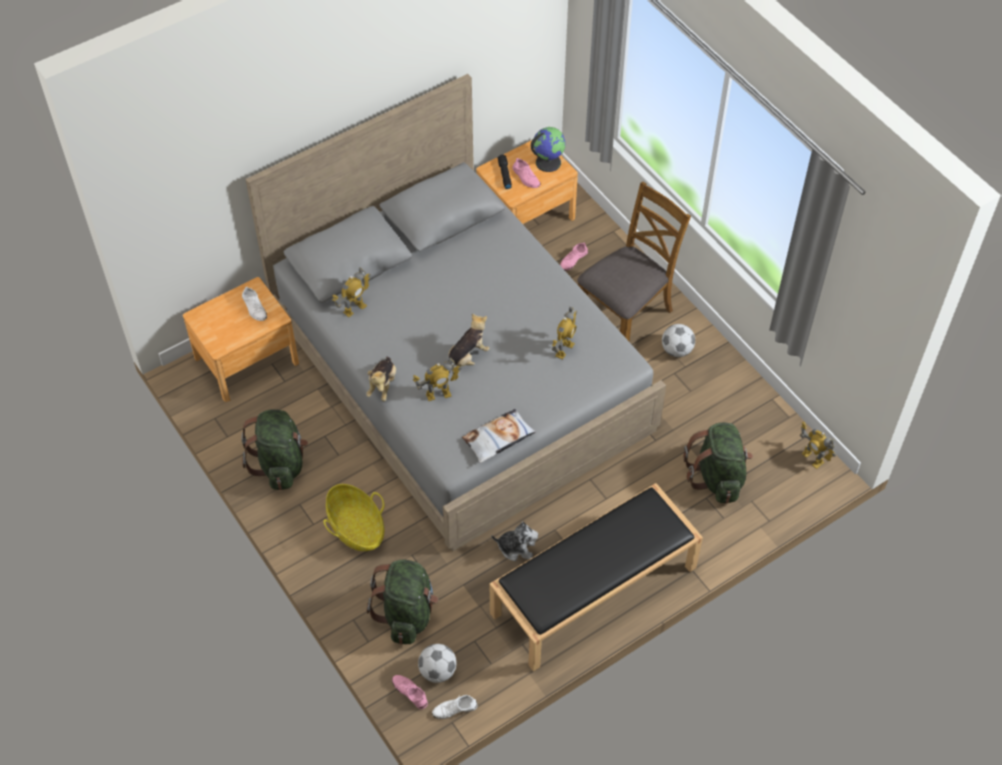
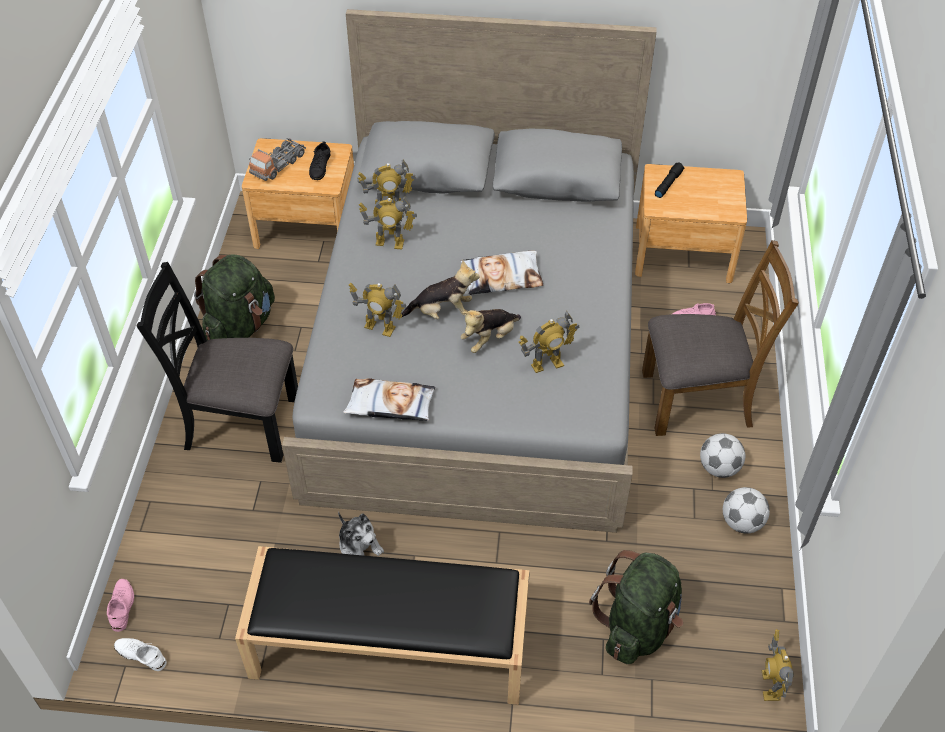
camera: 40 degrees right, 5 degrees down
(222, 325) = (278, 164): none -> toy truck
(254, 308) = (320, 166): white shoe -> black shoe
(356, 528) = (240, 423): basket -> black chair
(382, 333) = (390, 243): none -> toy robot
(382, 385) = (339, 287): plush toy -> plush toy (489, 339)
(407, 613) = (199, 531): green backpack -> none
(438, 671) = (166, 606): football -> football (742, 522)
(479, 309) = (502, 277): none -> pillow
(526, 177) = (687, 197): pink shoe -> none
(548, 162) = (724, 196): globe -> none

